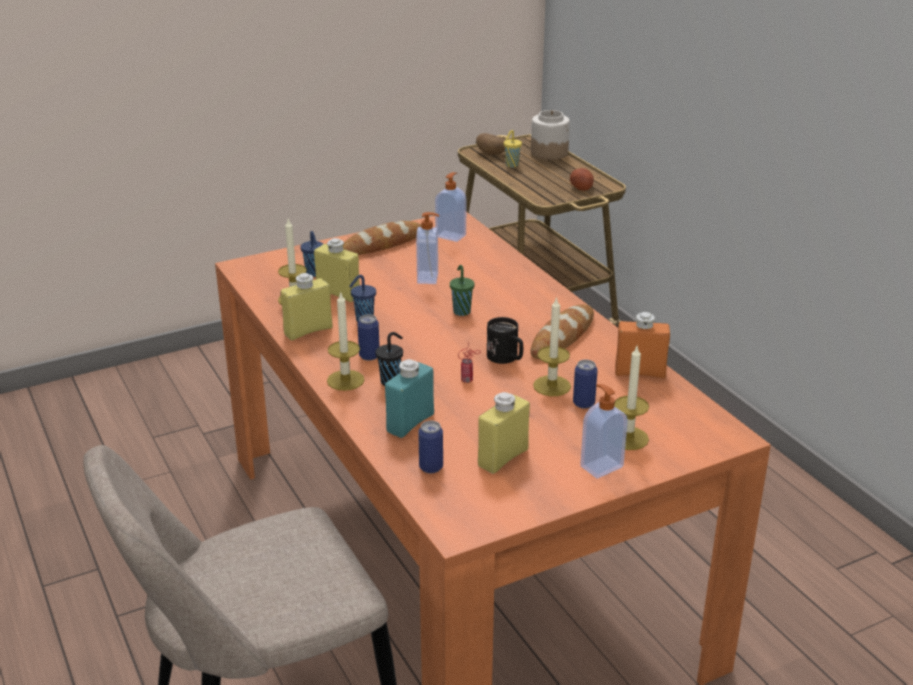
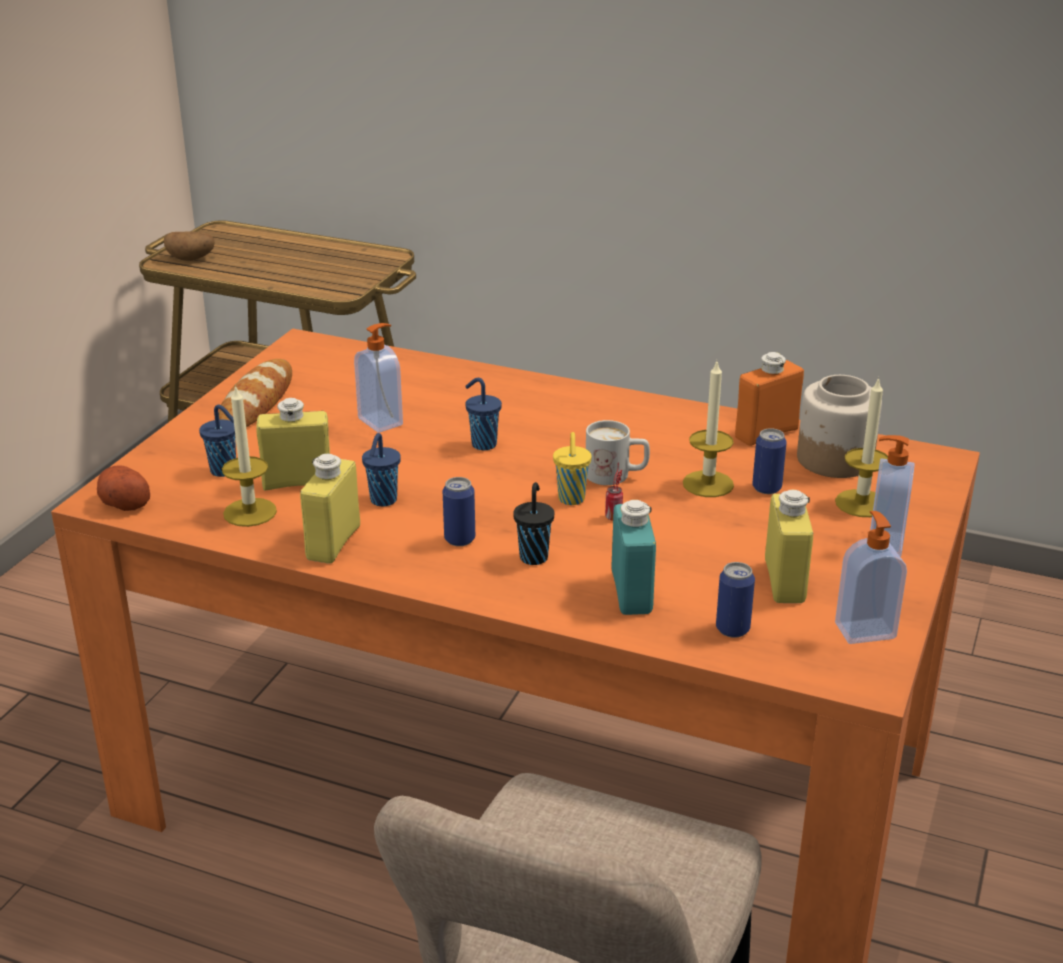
camera: 40 degrees left, 0 degrees up
(345, 380) = (478, 580): candle -> none
(451, 235) = (328, 363): soap dispenser -> soap dispenser (864, 630)
(461, 311) = (482, 444): green cup -> blue cup
(506, 359) = (616, 475): black mug -> white mug
(511, 165) = (238, 265): yellow cup -> yellow cup (571, 500)
(549, 153) = (265, 237): jar -> jar (834, 459)
(562, 336) = (634, 428): bread -> none
(581, 187) = (360, 266): potato -> potato (124, 503)

